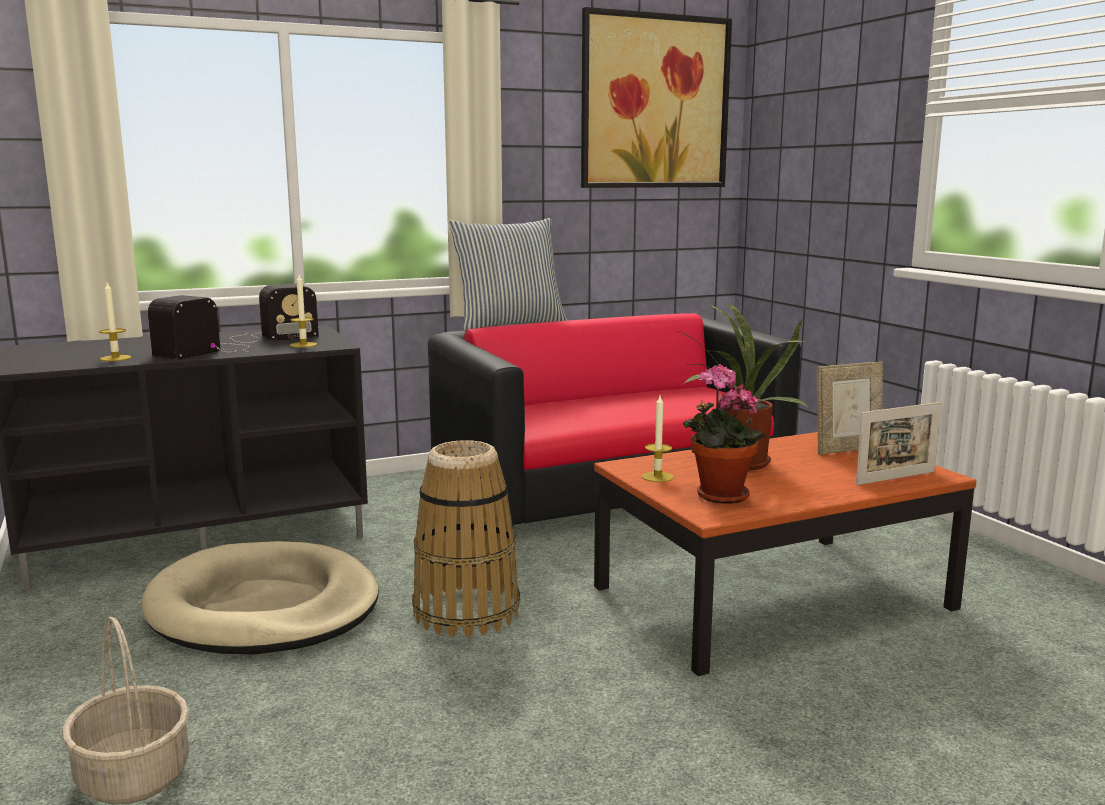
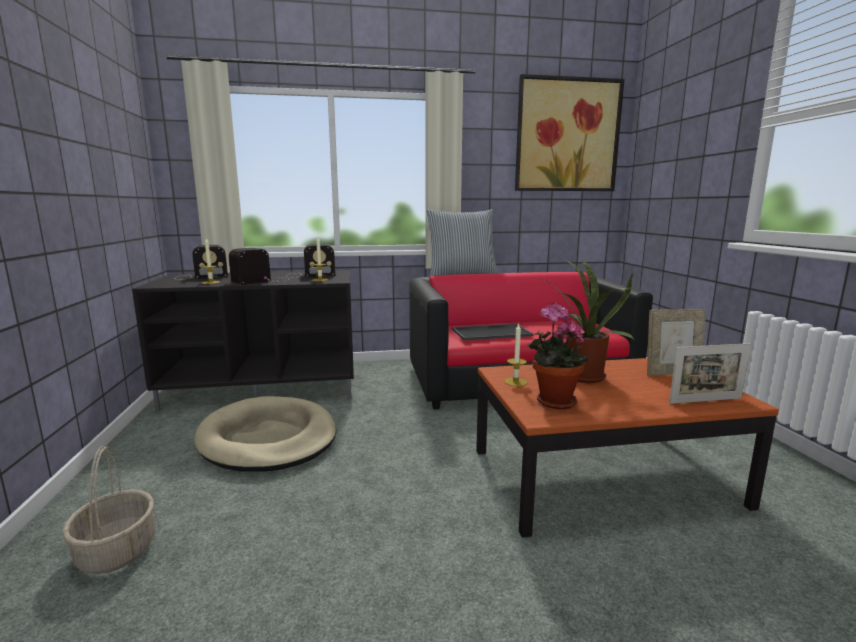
camera: 15 degrees right, 0 degrees up
(73, 348) = (199, 276): none -> radio
(466, 611) = (385, 458): basket -> none
(578, 413) = (491, 332): none -> tray

